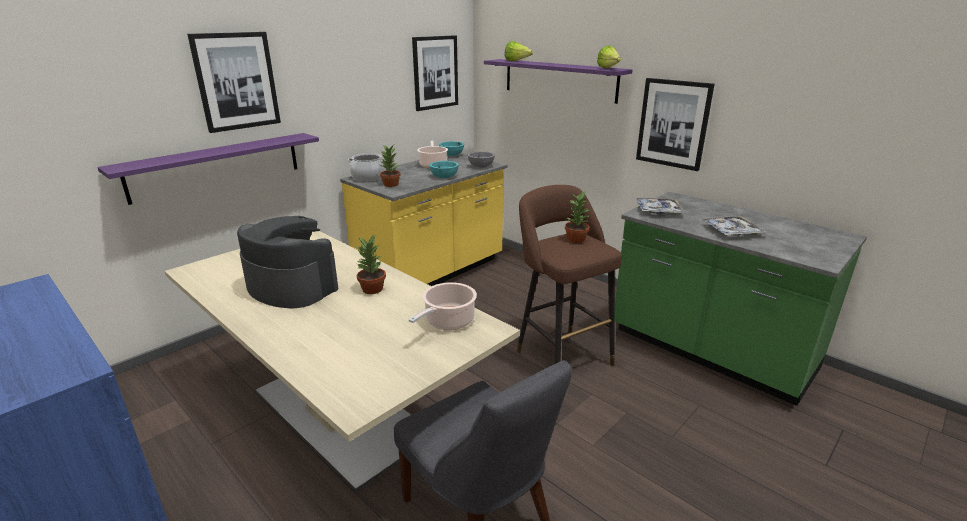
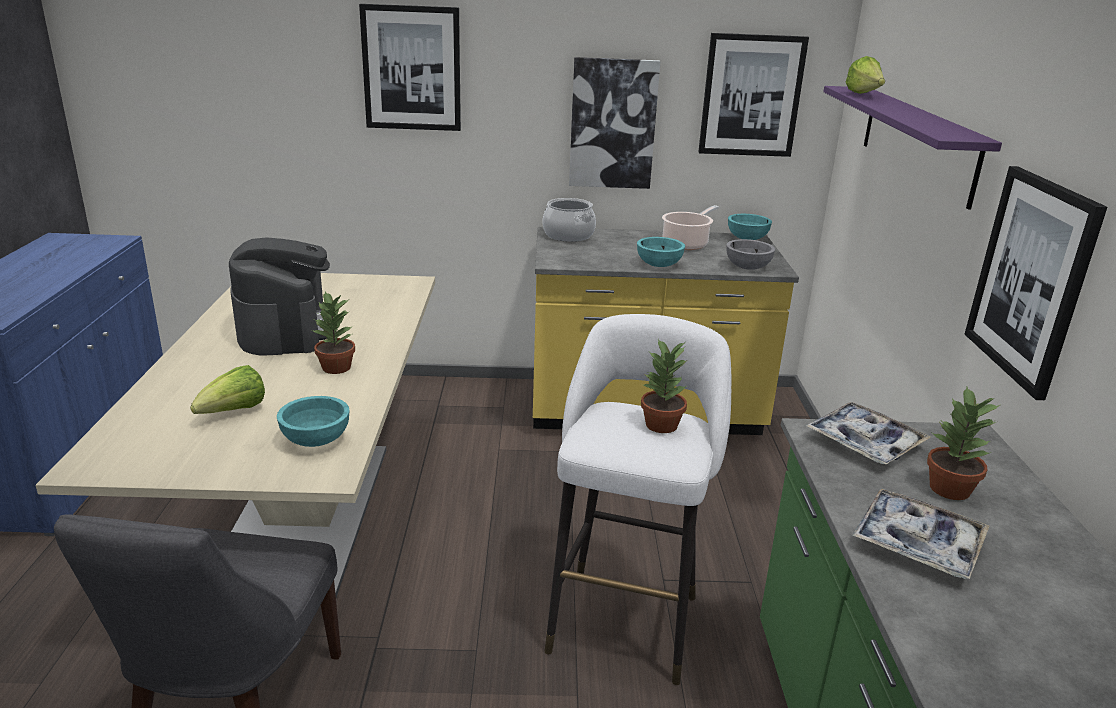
camera: 45 degrees right, 0 degrees up
(217, 166) = (371, 170): purple shelf -> none
(370, 101) = (612, 124): none -> picture
(391, 185) = (571, 252): potted plant -> potted plant (949, 489)
(447, 322) = (315, 440): cooking pot -> turquoise bowl
(560, 355) = (625, 616): brown stool -> white stool
(609, 69) = (950, 133): lettuce -> lettuce (234, 412)

